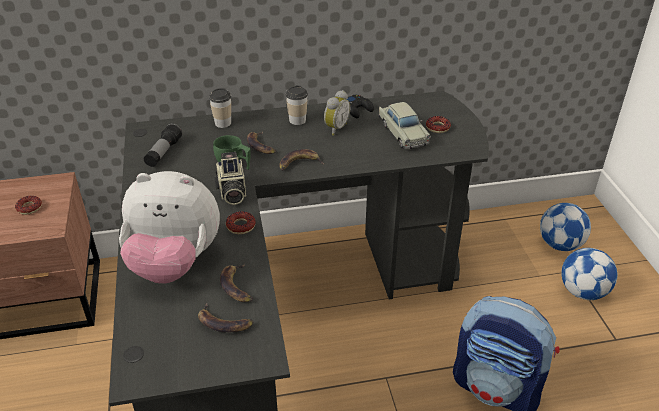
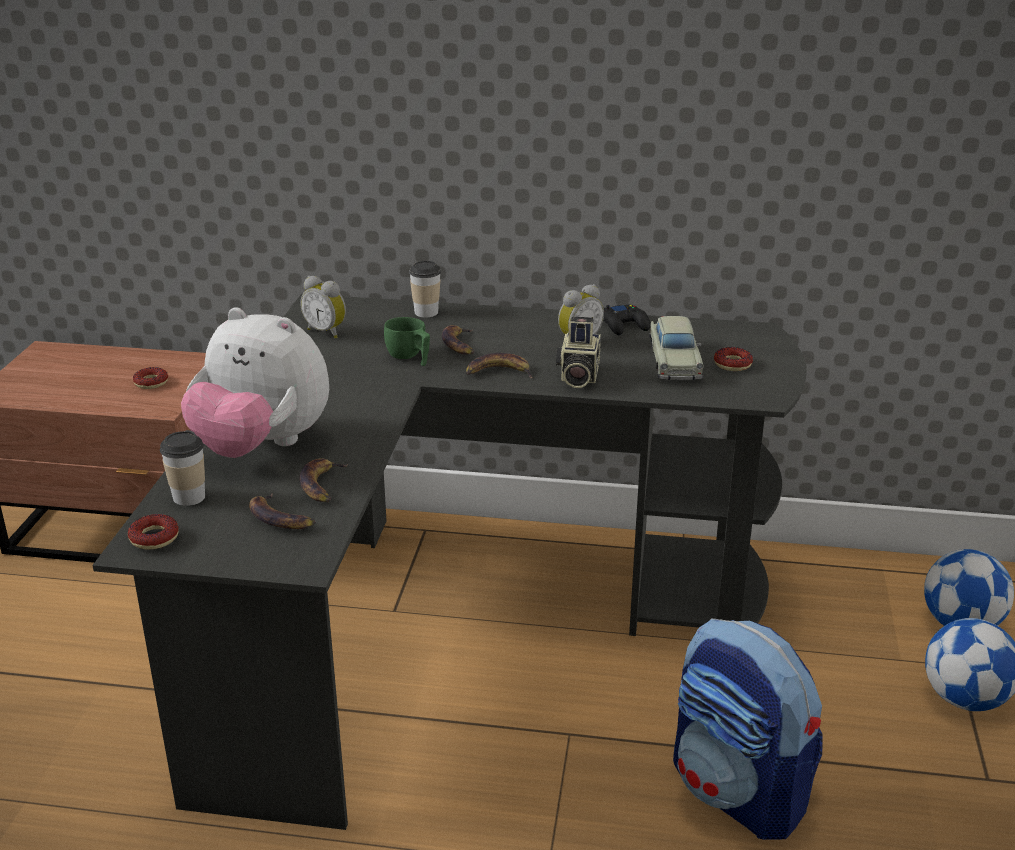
camera: 20 degrees right, 10 degrees down
(163, 153) = (327, 331): flashlight -> alarm clock
(231, 192) = (385, 387): camera -> camera (577, 376)
(241, 226) = (371, 424): donut -> donut (154, 537)
(297, 120) = (530, 325): cup -> cup (189, 497)

